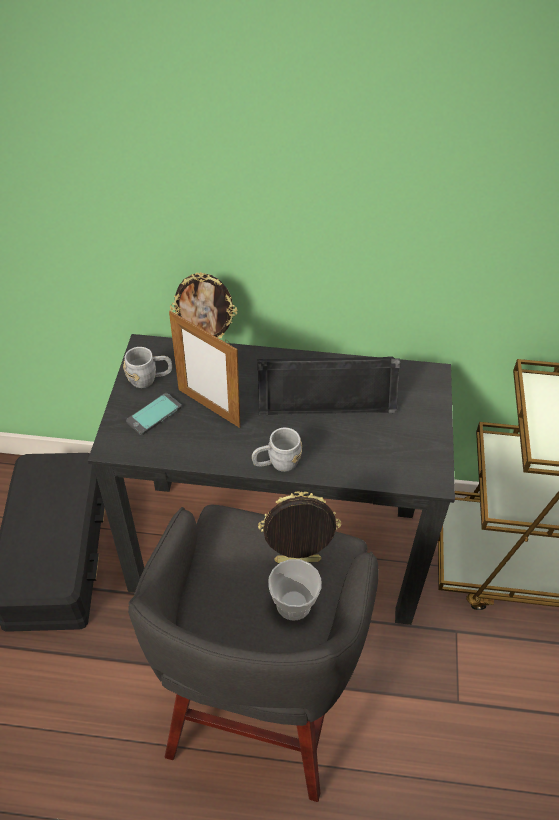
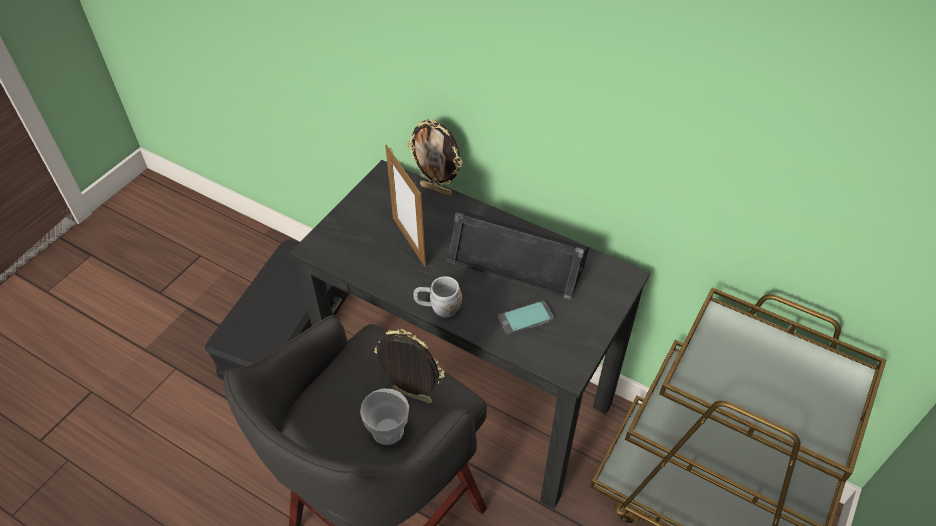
camera: 25 degrees right, 0 degrees up
(149, 379) = (374, 202): grey mug -> none
(154, 415) = (361, 233): phone -> phone (525, 319)

